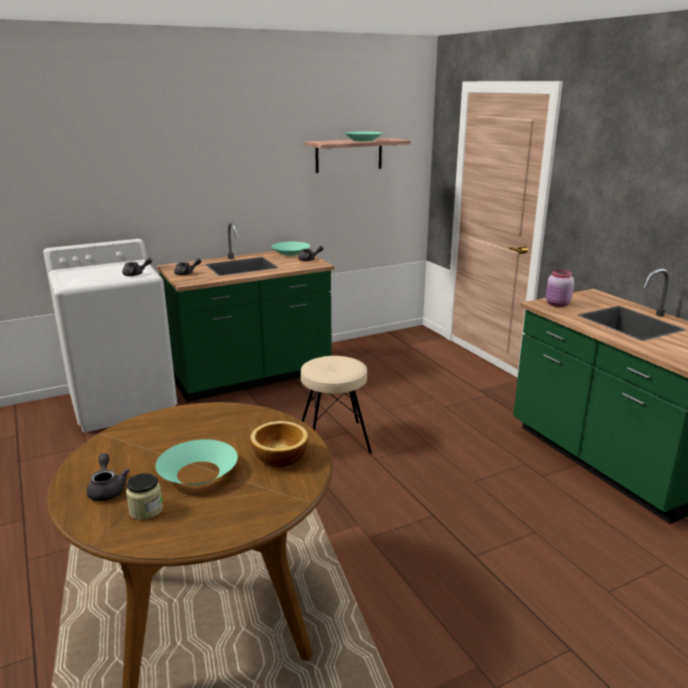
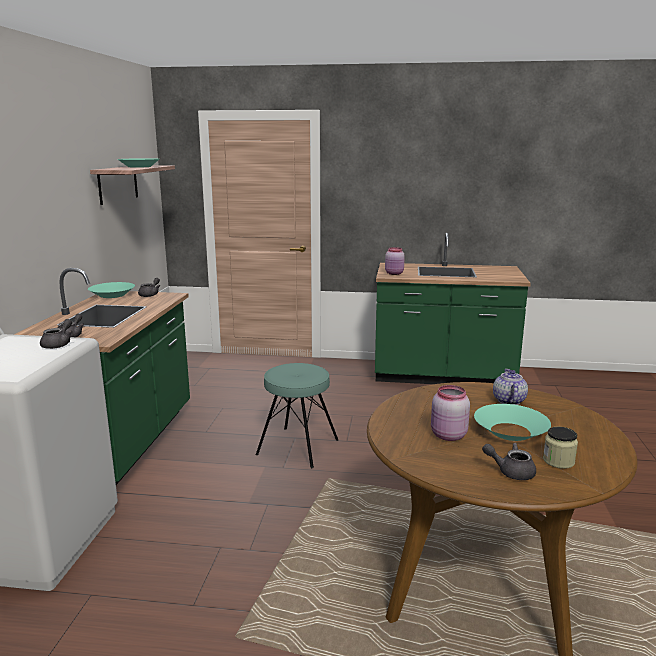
camera: 55 degrees left, 5 degrees down
(163, 445) = (447, 436): none -> pink jar
(279, 457) = (508, 400): bowl -> teapot
(334, 440) = (298, 447): beige stool -> turquoise stool

